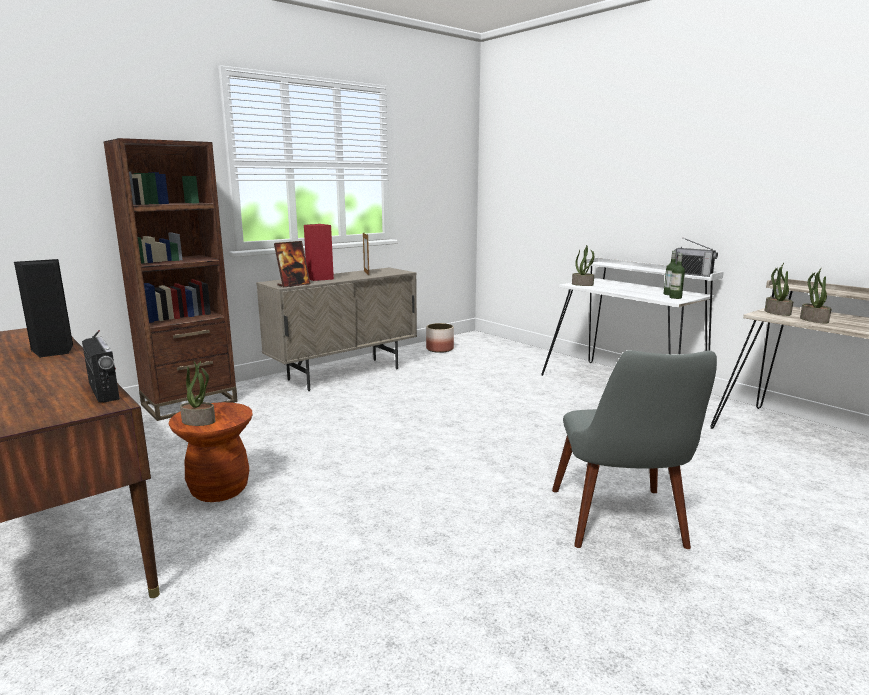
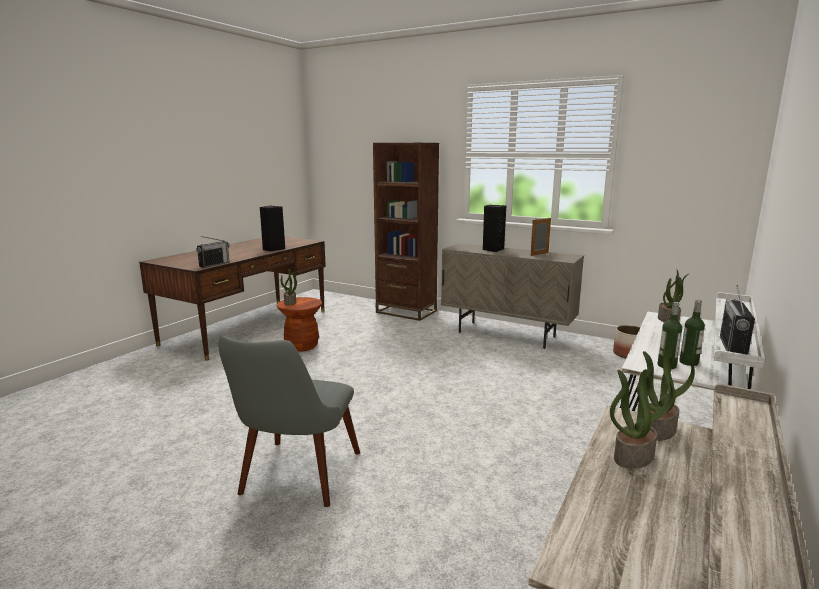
camera: 70 degrees right, 0 degrees up
(293, 285) = (459, 249): picture frame -> none
(319, 279) = (493, 249): red speaker -> black speaker
(623, 527) = (295, 481): grey chair -> grey chair turned 60 degrees counterclockwise

